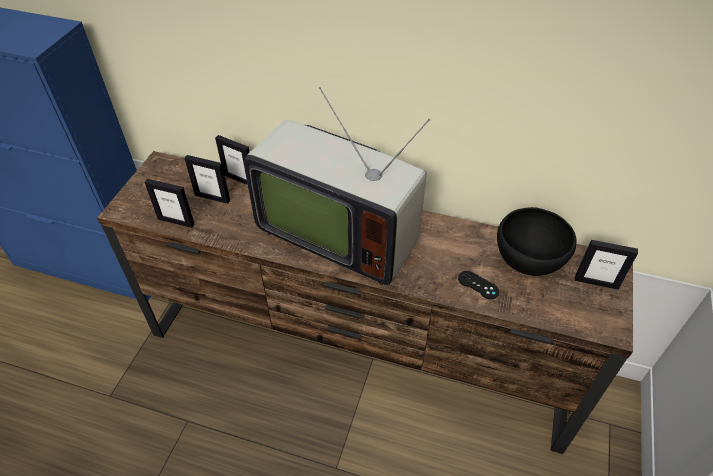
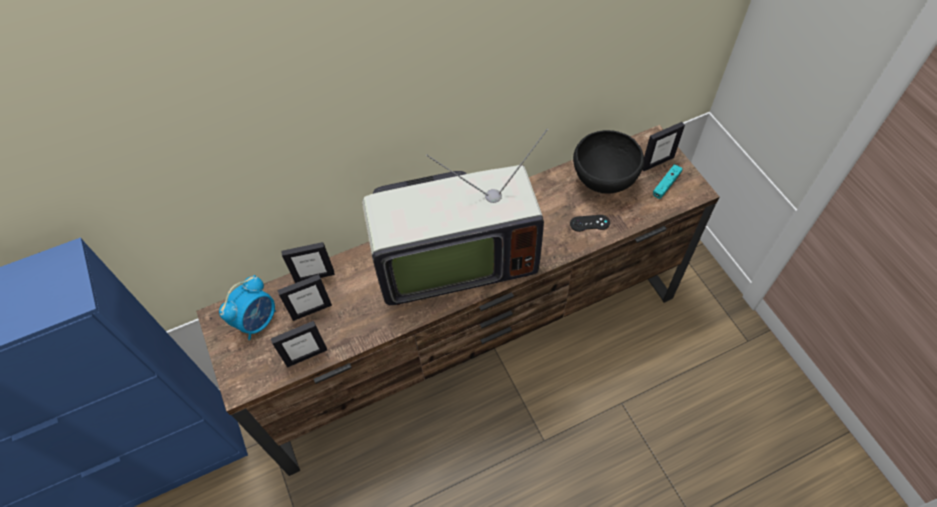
camera: 40 degrees left, 10 degrees up
(176, 180) = (257, 320): none -> alarm clock
(586, 305) = (666, 184): none -> turquoise game controller

